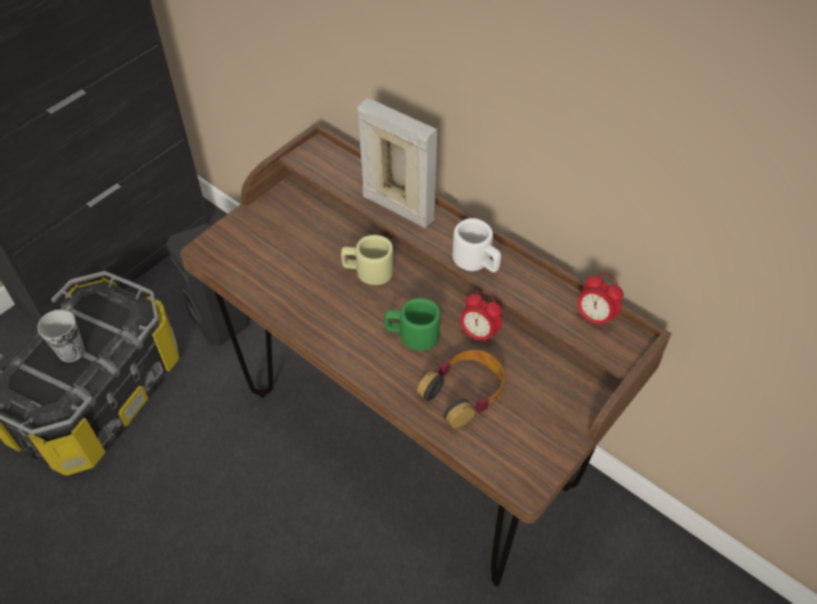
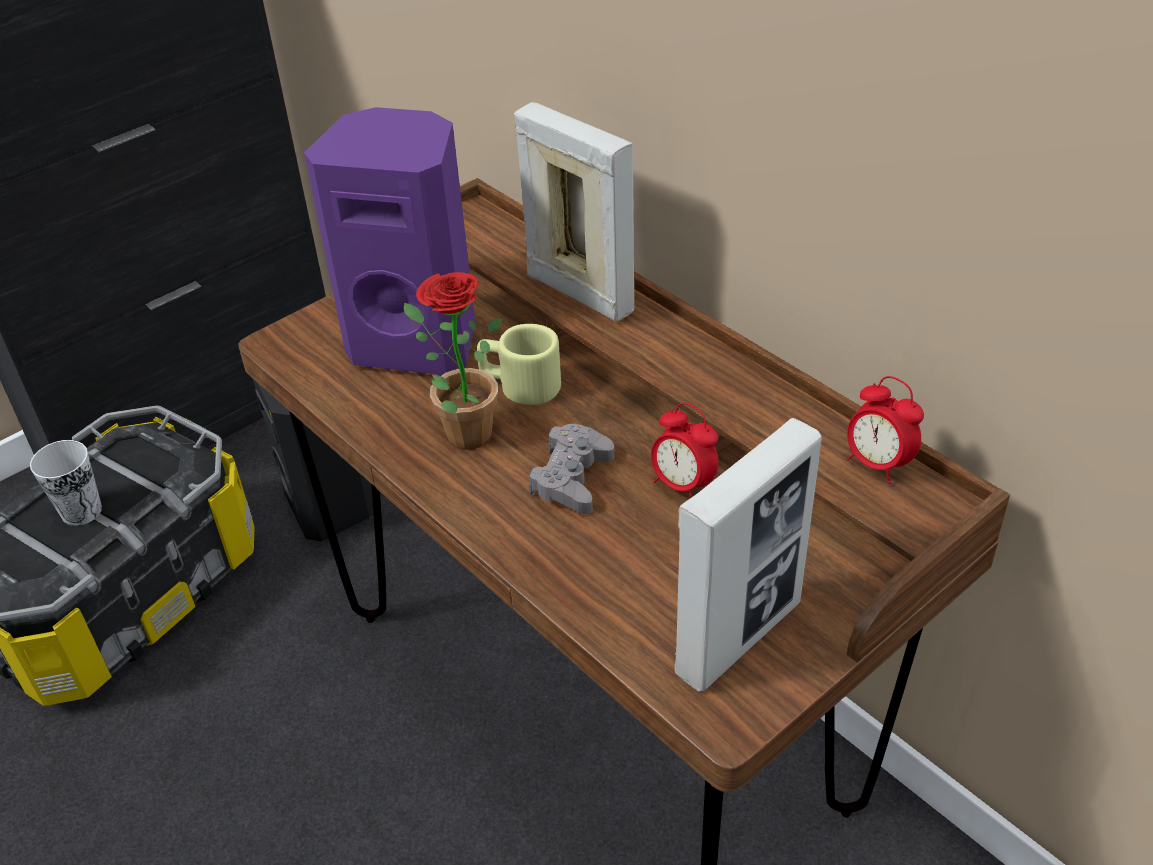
camera: 10 degrees right, 10 degrees down
(296, 243) = (417, 342): none -> purple speaker
(337, 307) = (460, 431): none -> potted plant
(412, 334) = (572, 478): green mug -> grey game controller
(464, 392) = (642, 568): headphones -> none
(477, 261) = (692, 371): white mug -> none
(526, 431) = (739, 637): none -> picture frame

